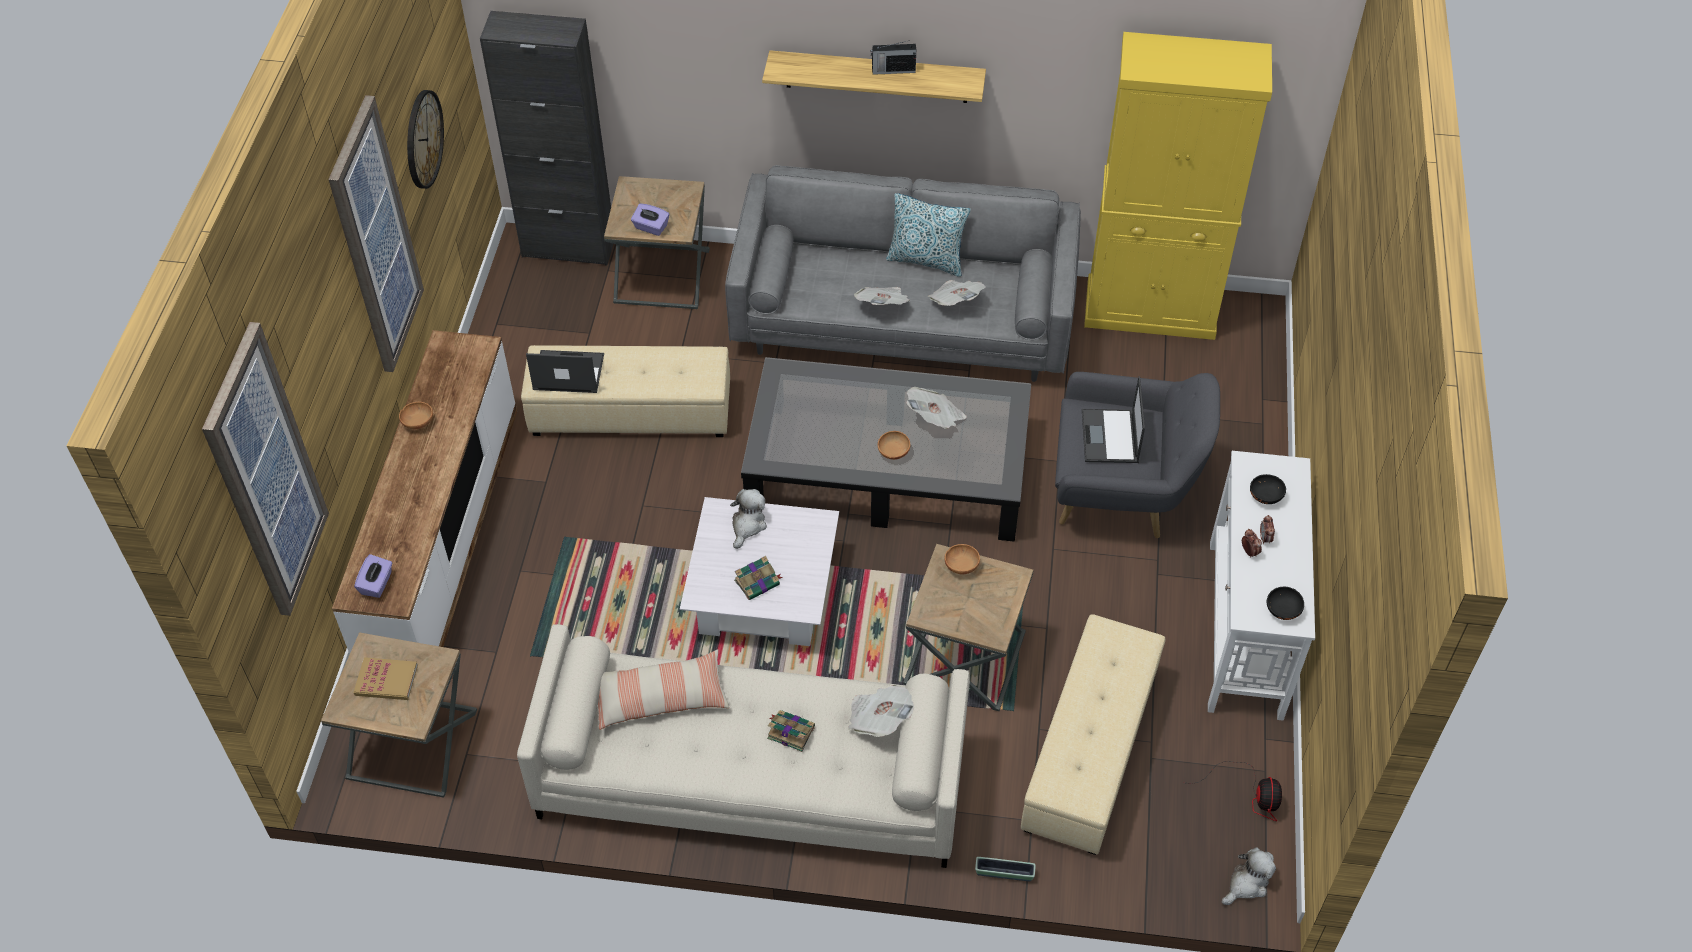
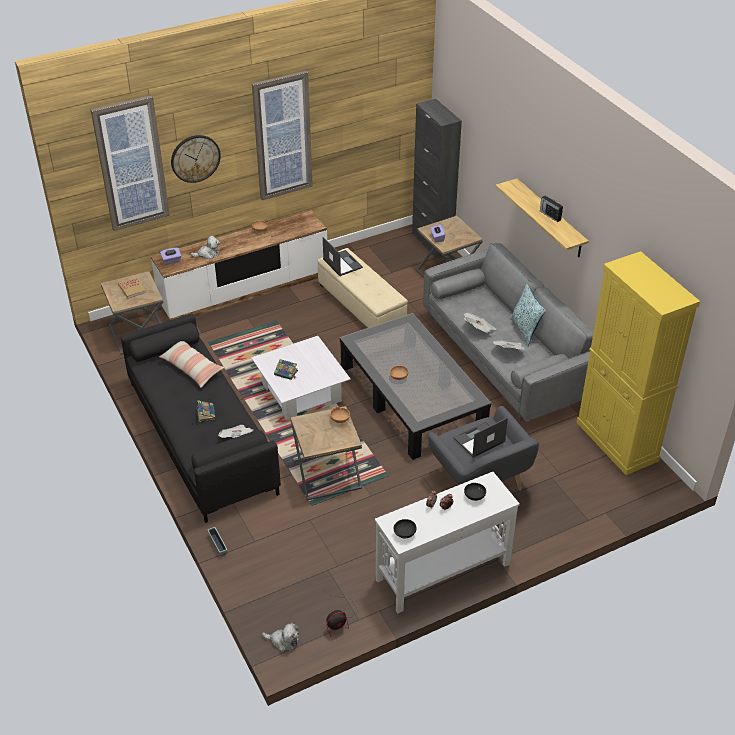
camera: 55 degrees right, 10 degrees down
(423, 139) = (354, 124): wall clock -> wall clock (195, 158)
(747, 525) = (314, 355): plush toy -> plush toy (208, 254)
(750, 779) = (200, 436): beige sofa -> black sofa
(935, 418) = (433, 381): newspaper -> none
(1091, 751) = (312, 545): beige ottoman -> none

